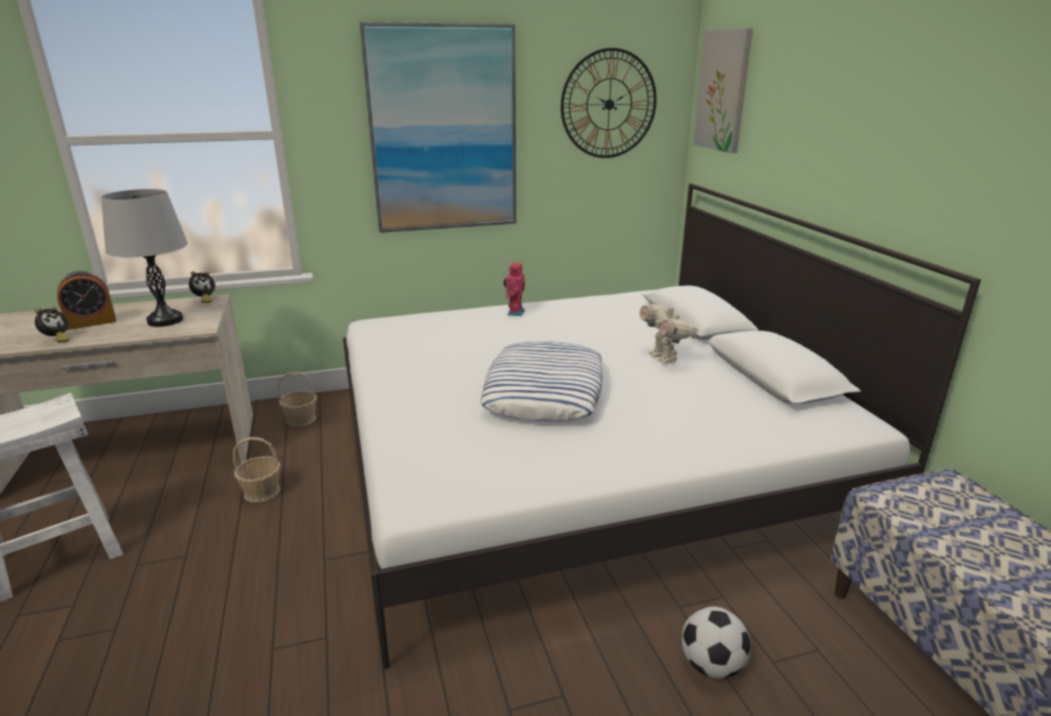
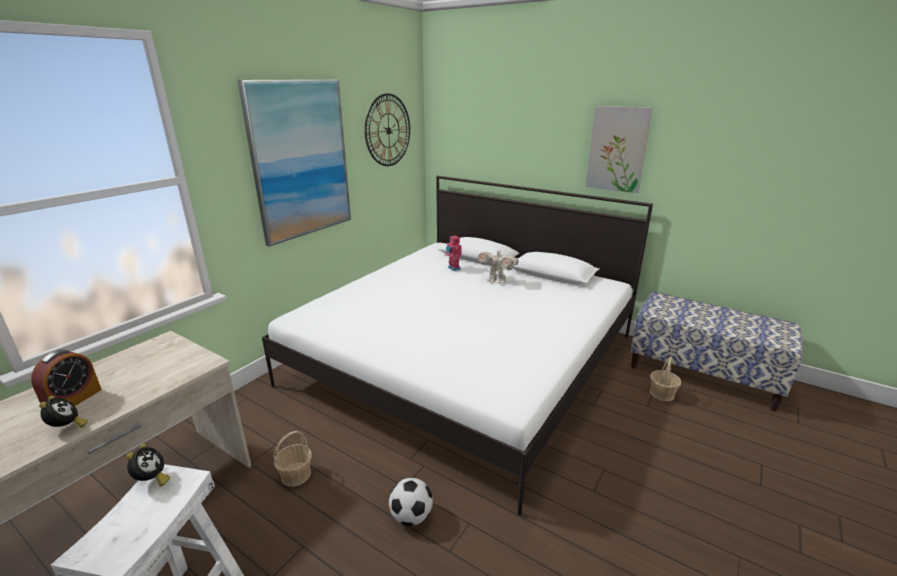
camera: 40 degrees left, 0 degrees up
(165, 321) = (157, 370): grey table lamp -> none
(204, 300) = (157, 342): alarm clock -> alarm clock (152, 480)
(301, 419) = (249, 415): basket -> basket (662, 393)
(514, 312) = (378, 280): toy robot -> toy robot (453, 268)
(545, 391) = (473, 319): pillow -> none
(711, 665) = (632, 420): football -> football (411, 516)
(723, 91) = (454, 118): picture -> picture (617, 149)

